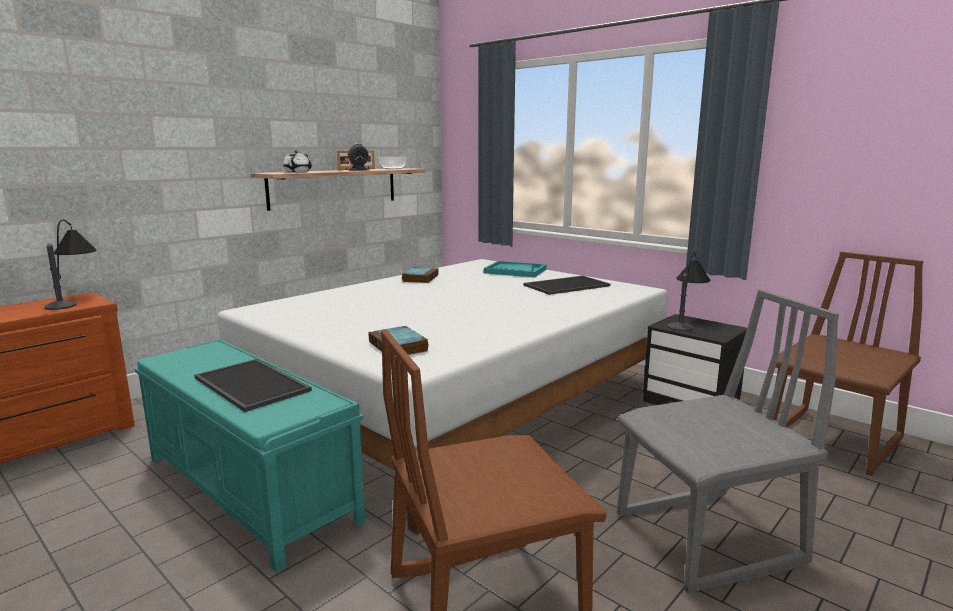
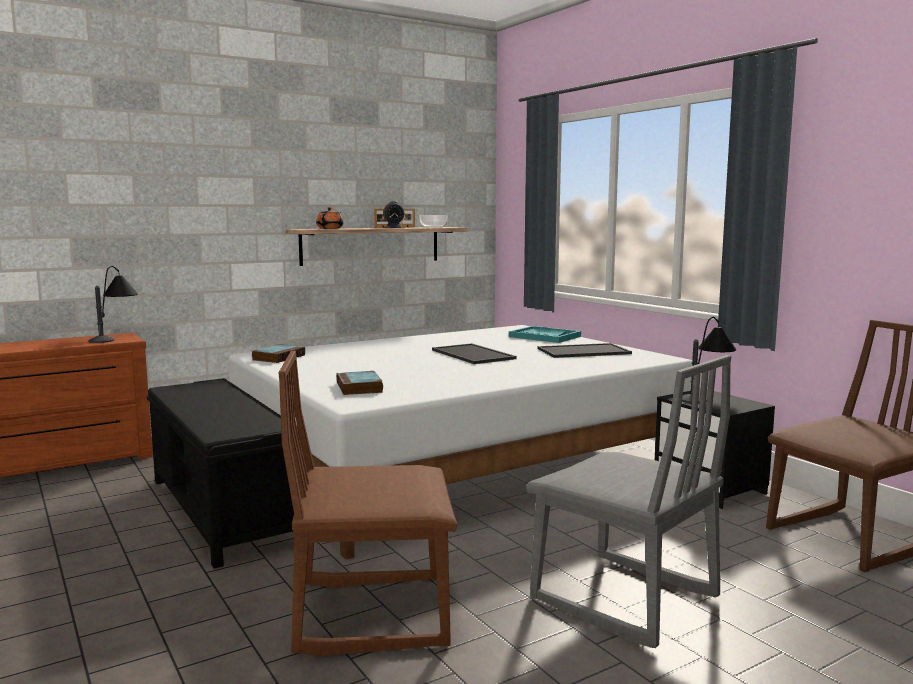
camera: 15 degrees right, 5 degrees down
(250, 489) = (223, 511): turquoise bench -> black bench
(254, 384) = (227, 410): tray -> tray (474, 354)
(298, 171) = (330, 228): white teapot -> orange teapot
(420, 278) = (438, 338): book -> book (279, 357)
(708, 540) = (623, 599): grey chair -> grey chair turned 45 degrees clockwise

